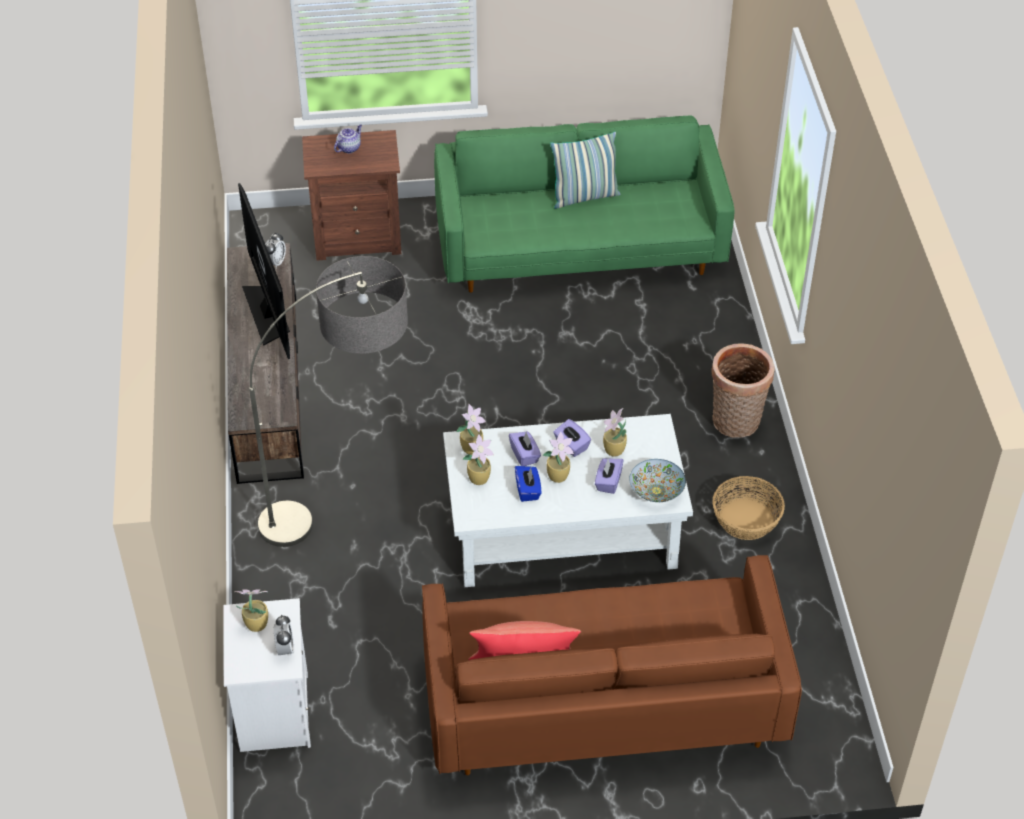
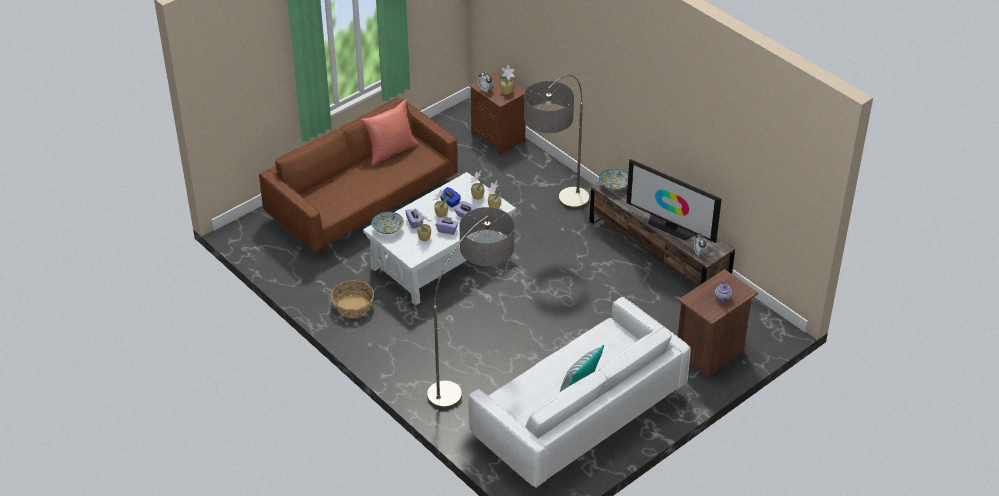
camera: 145 degrees right, 5 degrees down
(267, 408) = (614, 186): none -> bowl
(273, 711) = (499, 137): white nightstand -> brown nightstand
(579, 246) = (577, 416): green sofa -> white sofa
(656, 349) = (473, 373): none -> floor lamp
(735, 423) = (395, 352): basket -> none

